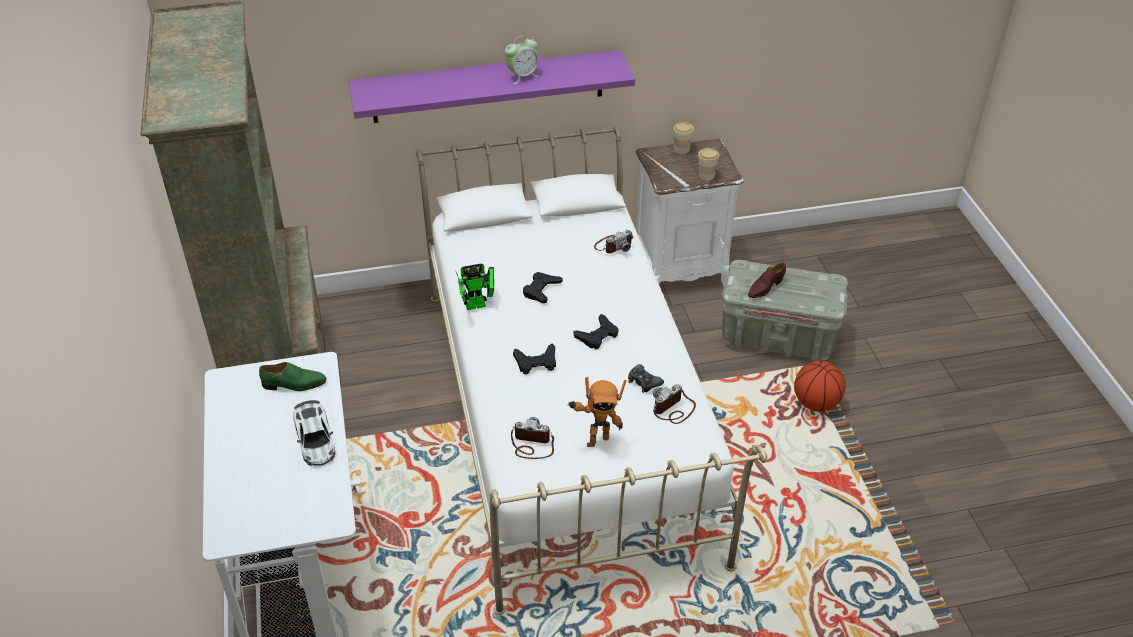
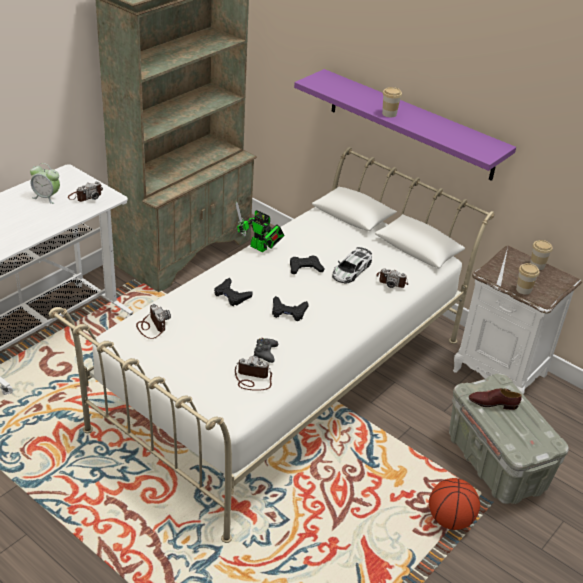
camera: 50 degrees right, 5 degrees down
(294, 384) = (85, 196): green shoe -> camera
(315, 439) = (47, 222): toy car -> toy car (351, 270)
(487, 86) = (389, 114): none -> cup
(522, 76) = (421, 121): alarm clock -> alarm clock (46, 197)
(596, 439) = (185, 353): toy robot -> none

